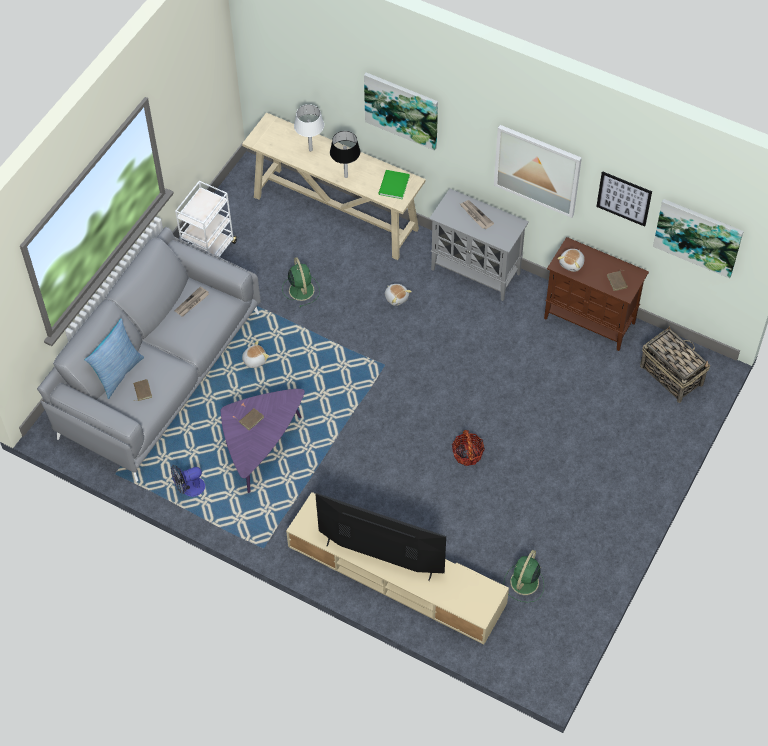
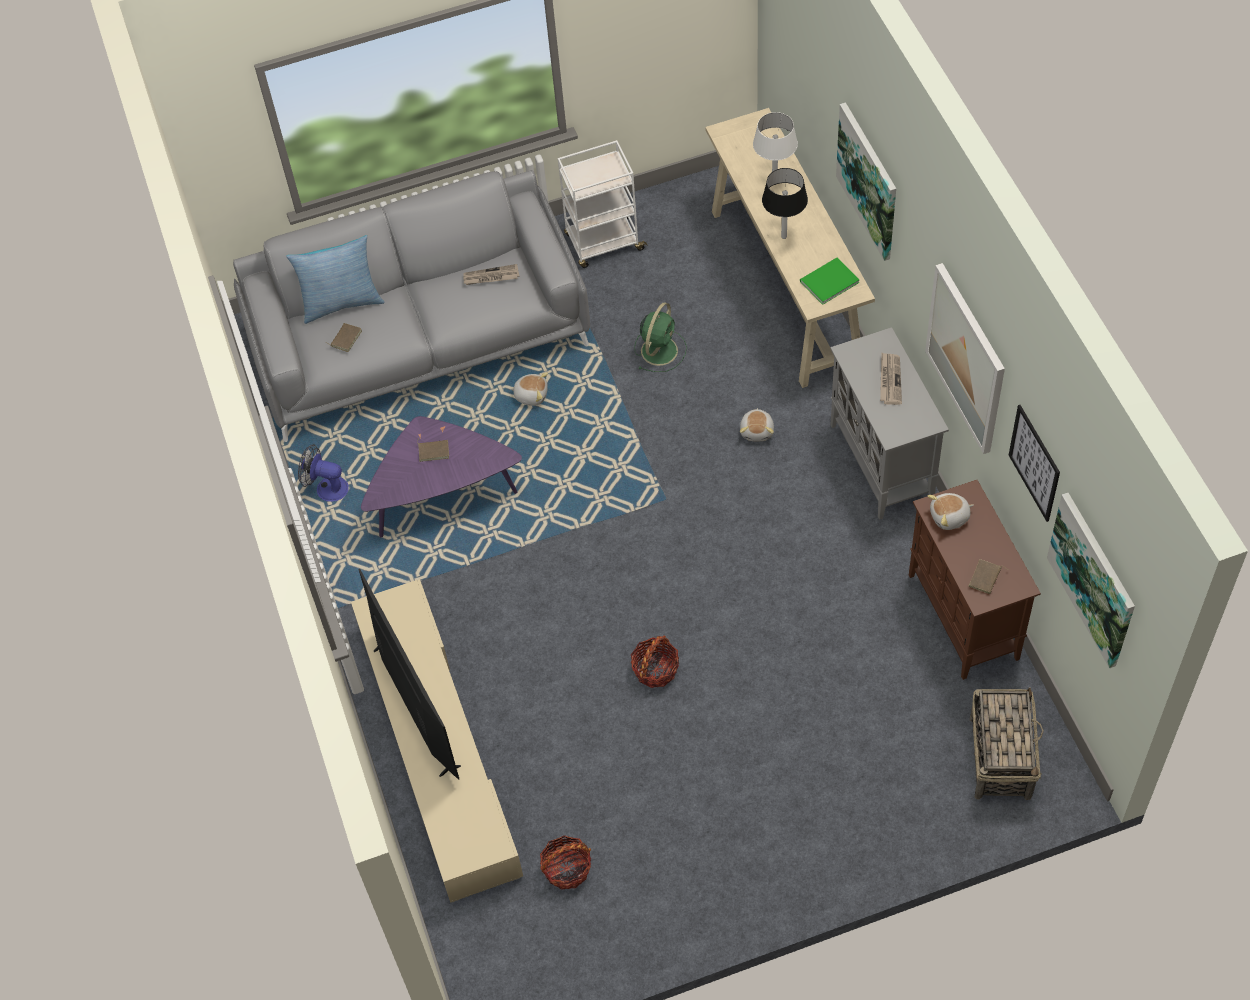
camera: 45 degrees right, 0 degrees up
(524, 583) = (567, 869): green fan -> basket

